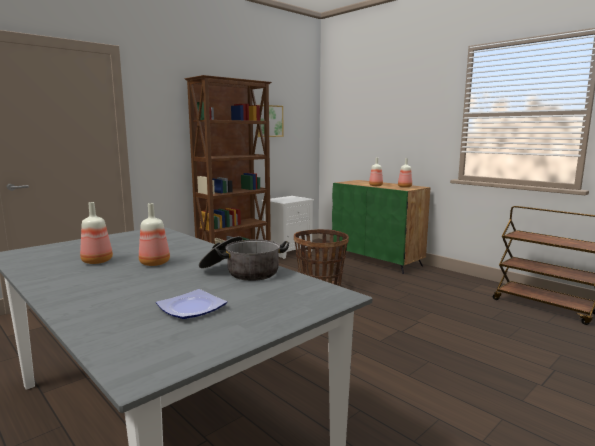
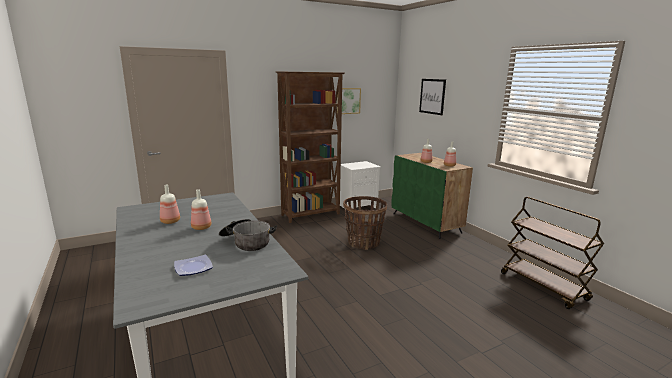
camera: 15 degrees right, 5 degrees up
(369, 112) = (432, 96): none -> picture

